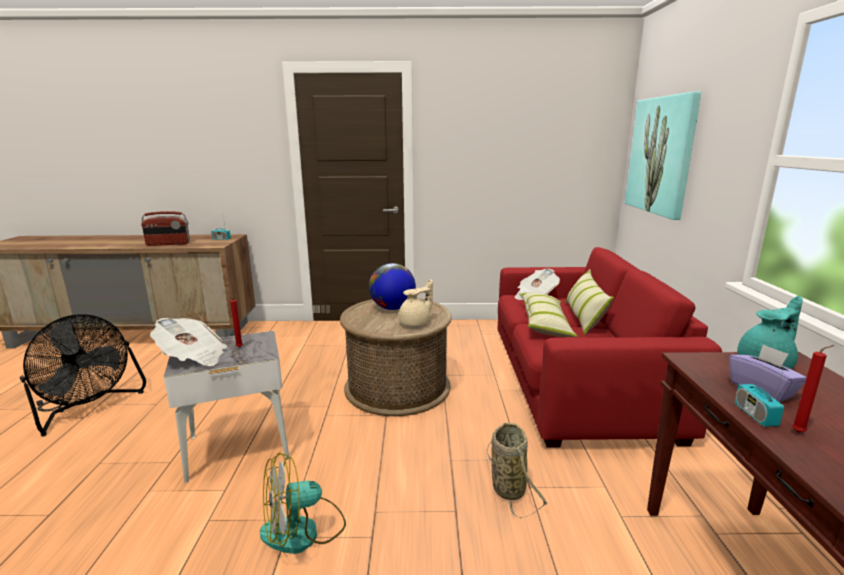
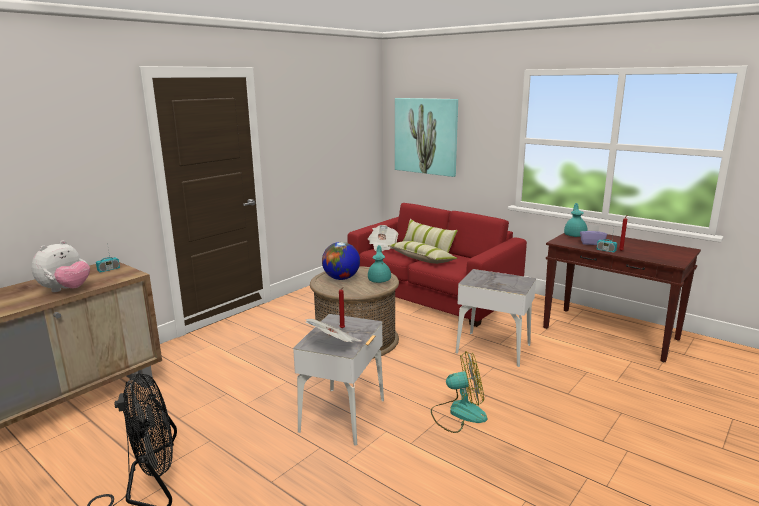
camera: 50 degrees left, 0 degrees up
(168, 244) = (66, 290): radio -> plush toy
(303, 530) = (458, 413): fan -> fan turned 105 degrees counterclockwise
(416, 323) = (379, 280): beige teapot -> turquoise teapot
(507, 486) = (492, 348): basket -> side table

